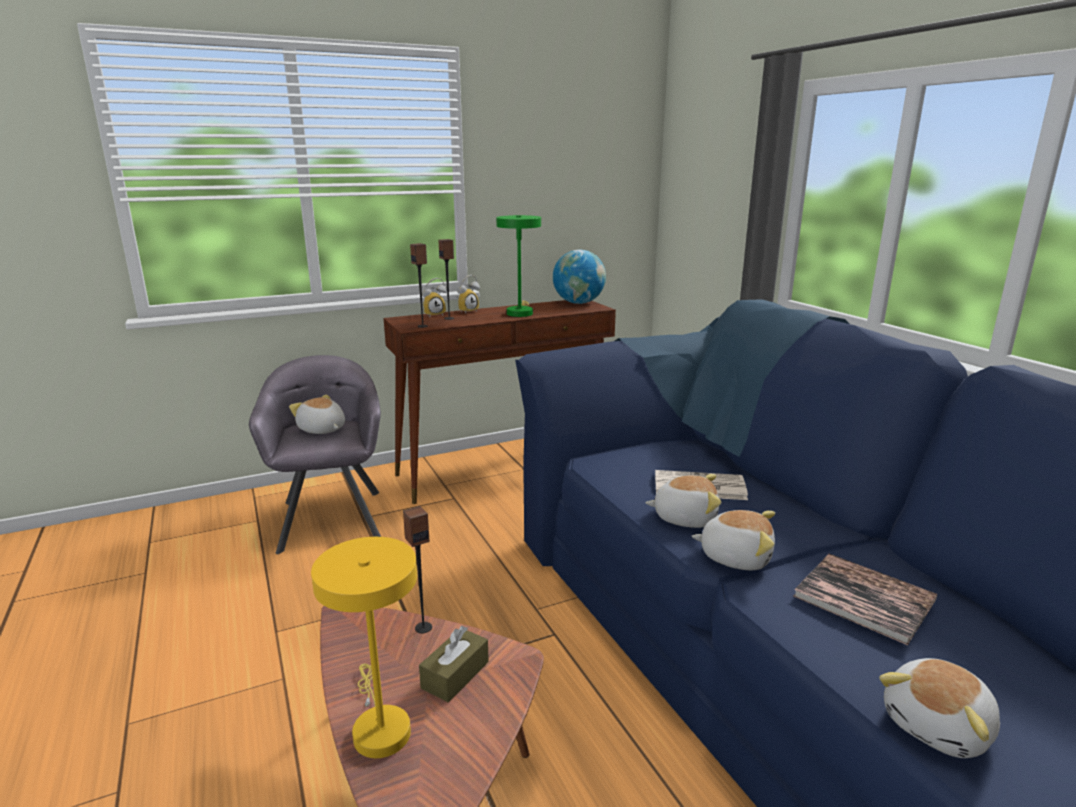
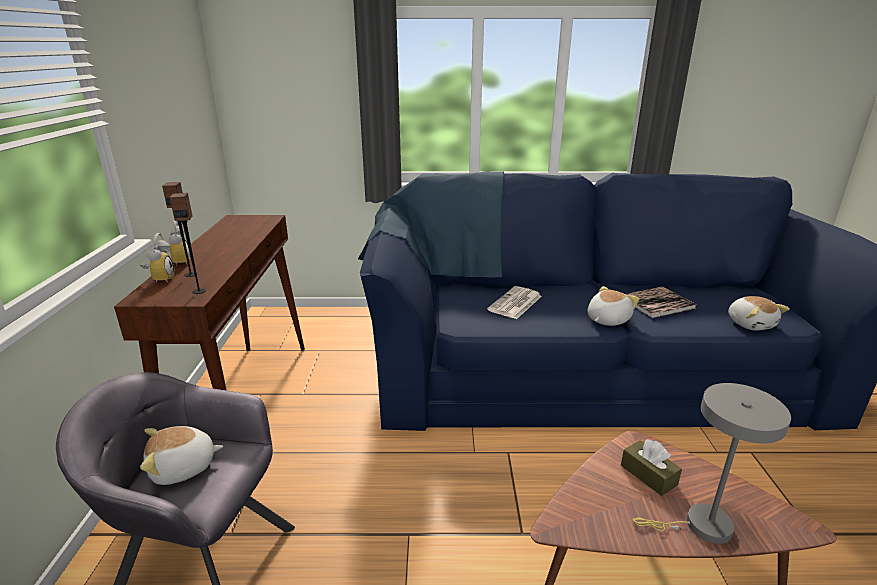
camera: 65 degrees left, 5 degrees up
(379, 727) = (700, 526): yellow table lamp -> grey table lamp
(423, 627) = (588, 480): speaker -> none
(520, 312) = (229, 244): green table lamp -> none
(578, 303) = (240, 220): globe -> none
(685, 517) = (552, 319): plush toy -> none

